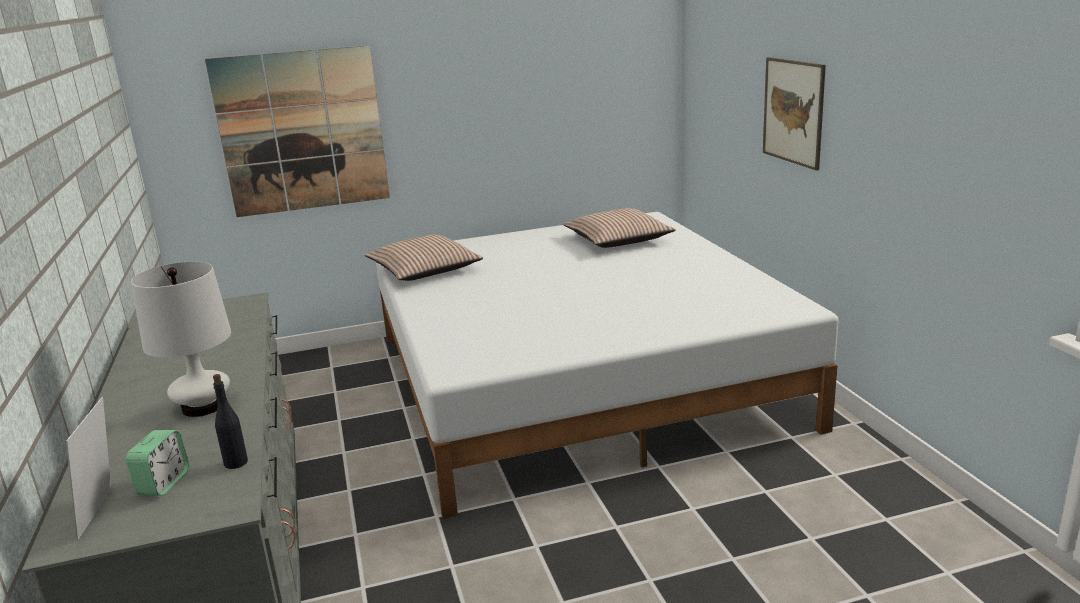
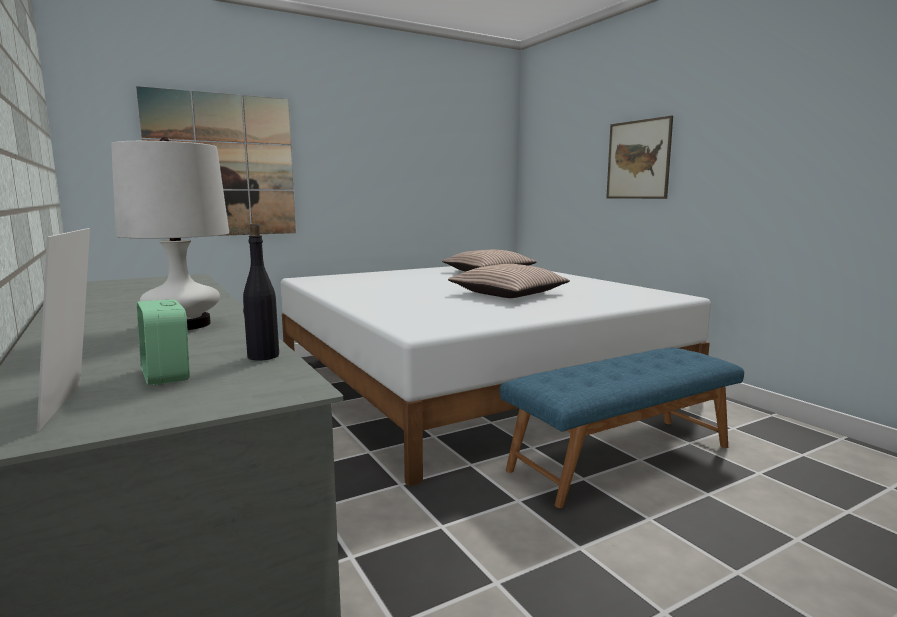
camera: 15 degrees left, 10 degrees down
(164, 483) = (166, 375): alarm clock -> alarm clock turned 150 degrees clockwise
(424, 270) = (336, 285): pillow -> pillow (509, 294)
(673, 504) = (620, 457): none -> blue bench

